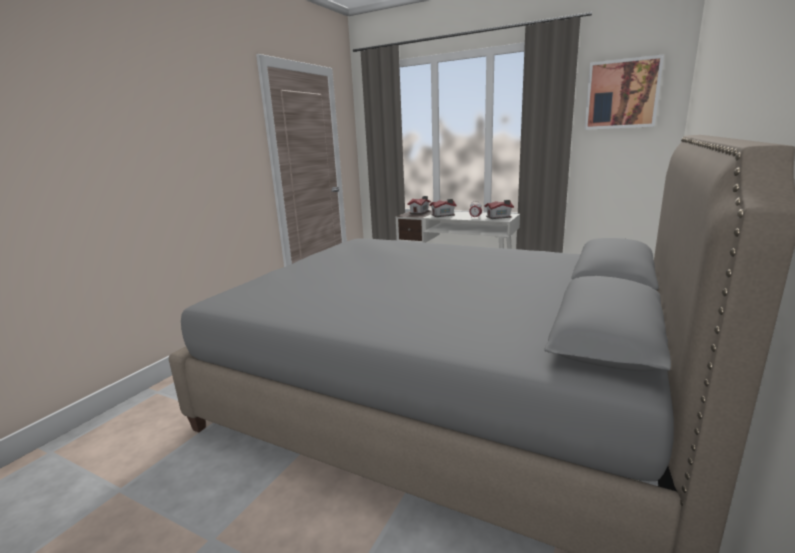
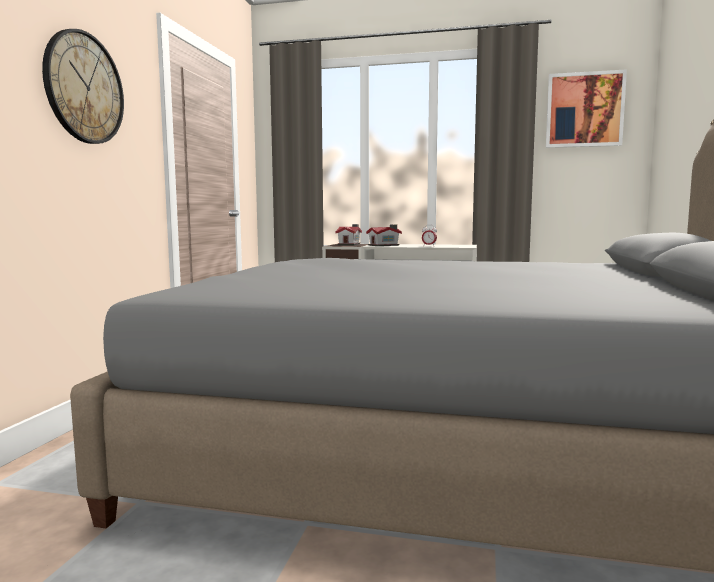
camera: 15 degrees left, 10 degrees down
(199, 131) = (84, 88): none -> wall clock
(499, 217) = (457, 246): toy house -> none

